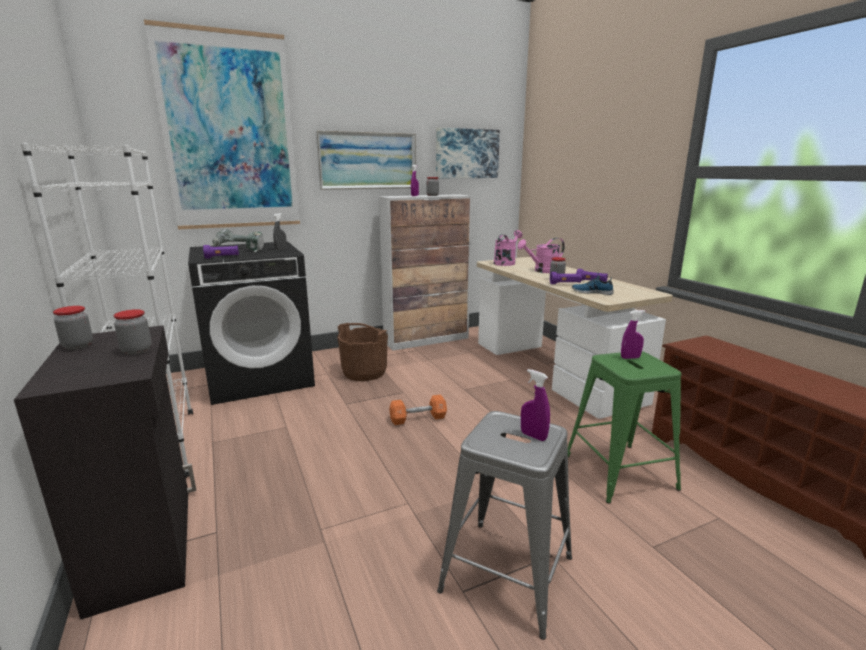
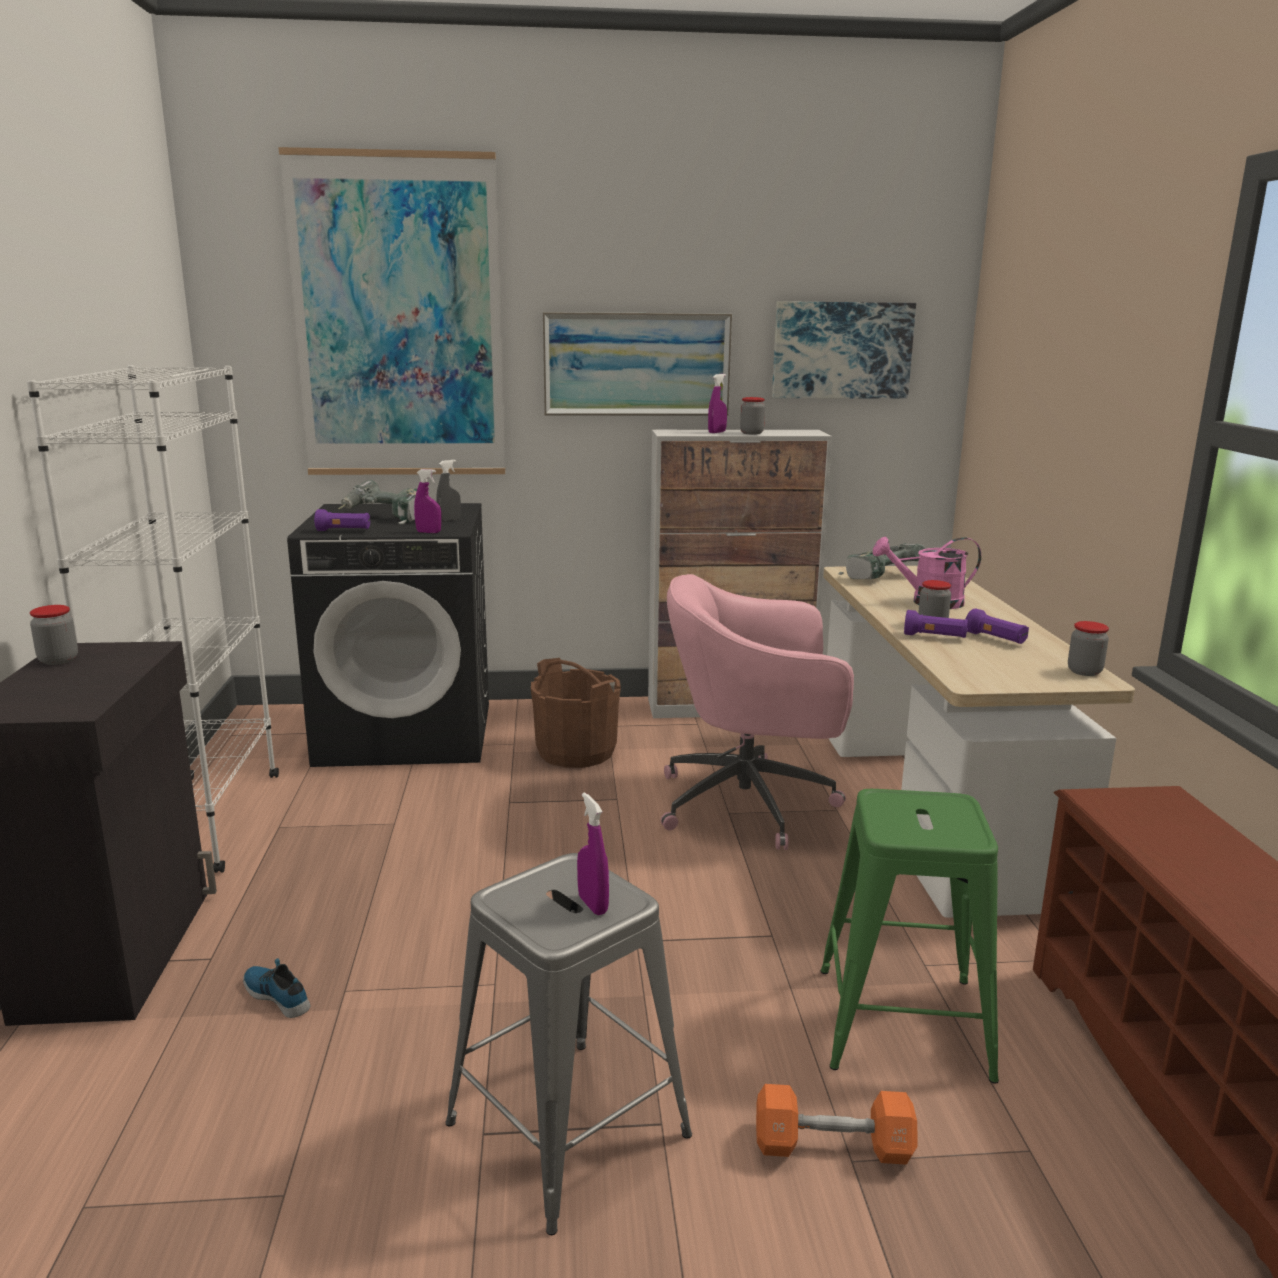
camera: 20 degrees right, 0 degrees up
(136, 351) = (114, 678): jar -> jar (1084, 671)
(418, 418) = (609, 850): orange dumbbell -> orange dumbbell (832, 1146)
(471, 383) = (751, 804): none -> pink office chair
(506, 262) = (879, 576): pink watering can -> power drill
(592, 292) = (964, 662): shoe -> shoe (278, 995)
(630, 358) = (931, 805): purple spray bottle -> purple spray bottle (428, 532)

